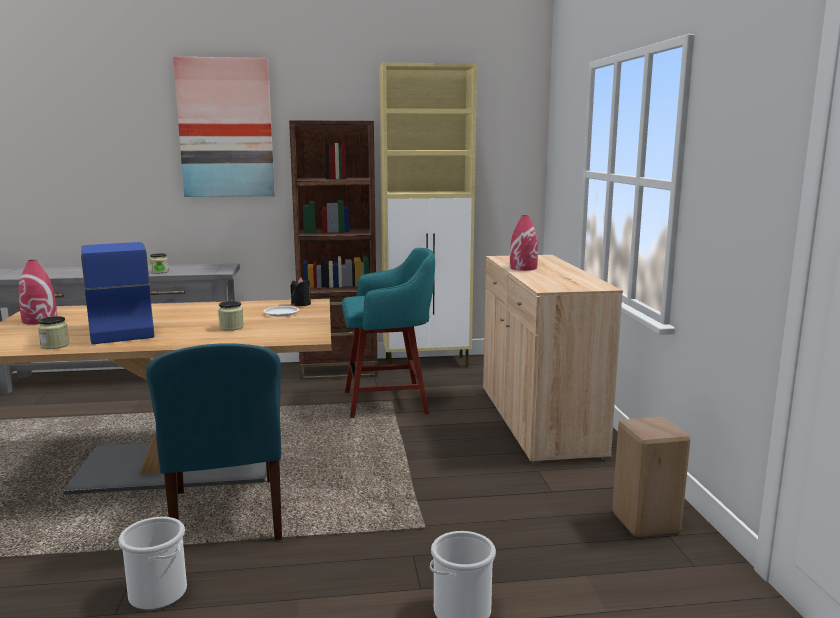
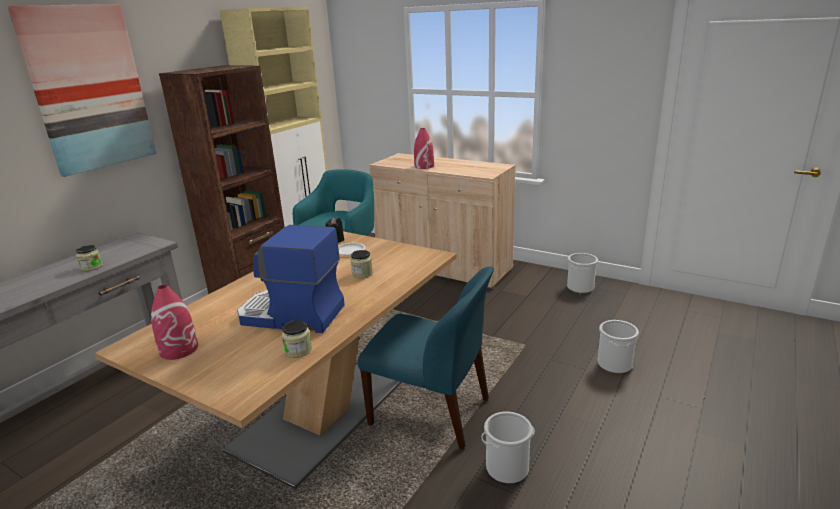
camera: 50 degrees left, 10 degrees up
(646, 522) = (580, 287): beige stool -> bucket

